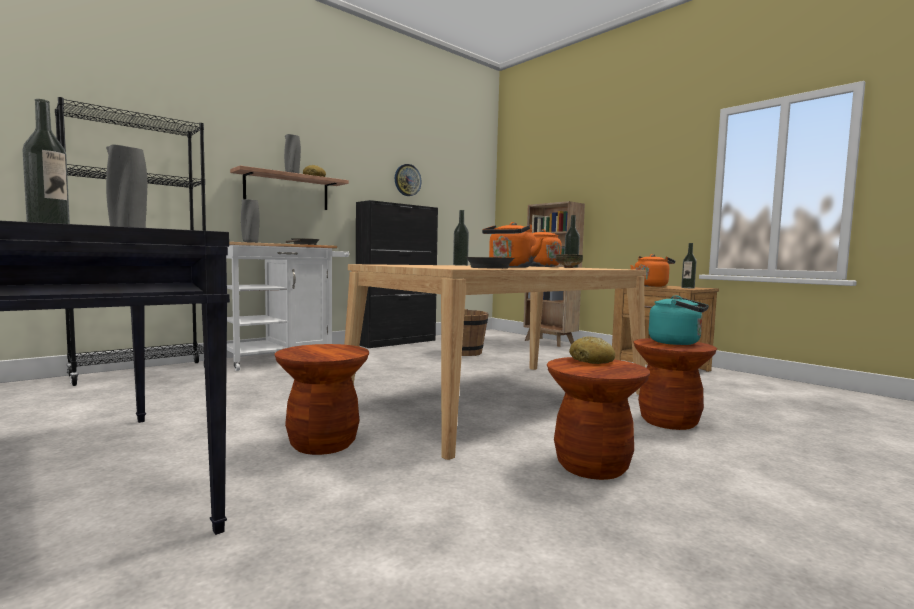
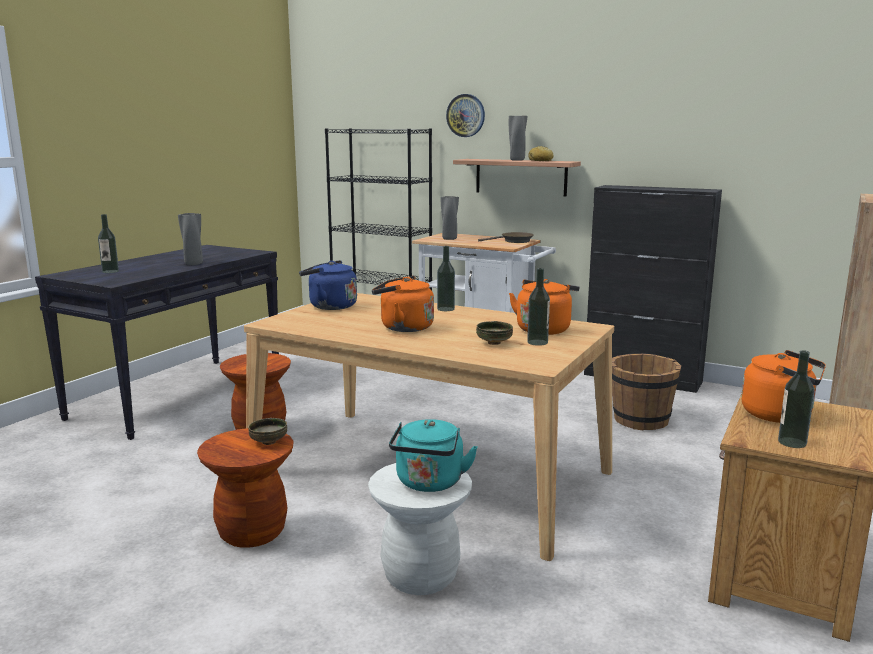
camera: 70 degrees right, 10 degrees up
(407, 180) = (697, 146): wall clock -> wall clock (465, 115)
(407, 265) = (329, 306): none -> blue kettle
(488, 268) = (316, 327): brown frying pan -> none
(592, 361) = (268, 442): bread -> bowl
(668, 421) = (420, 576): brown stool -> white stool

